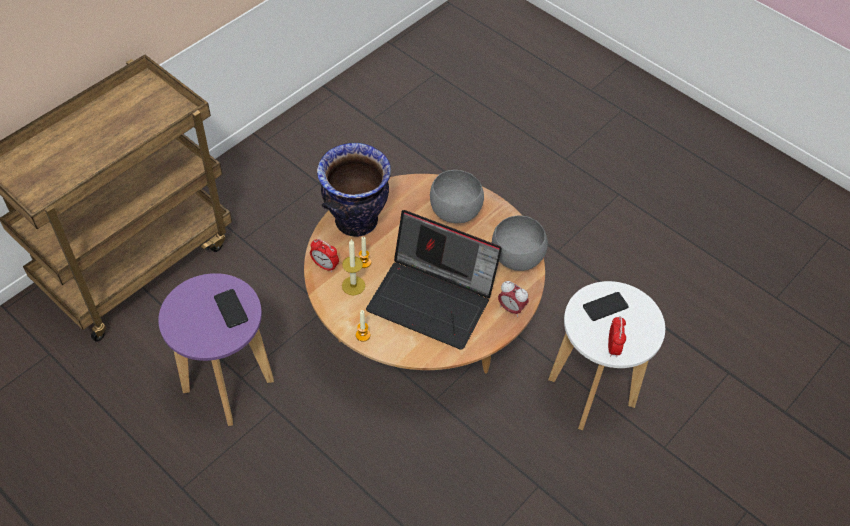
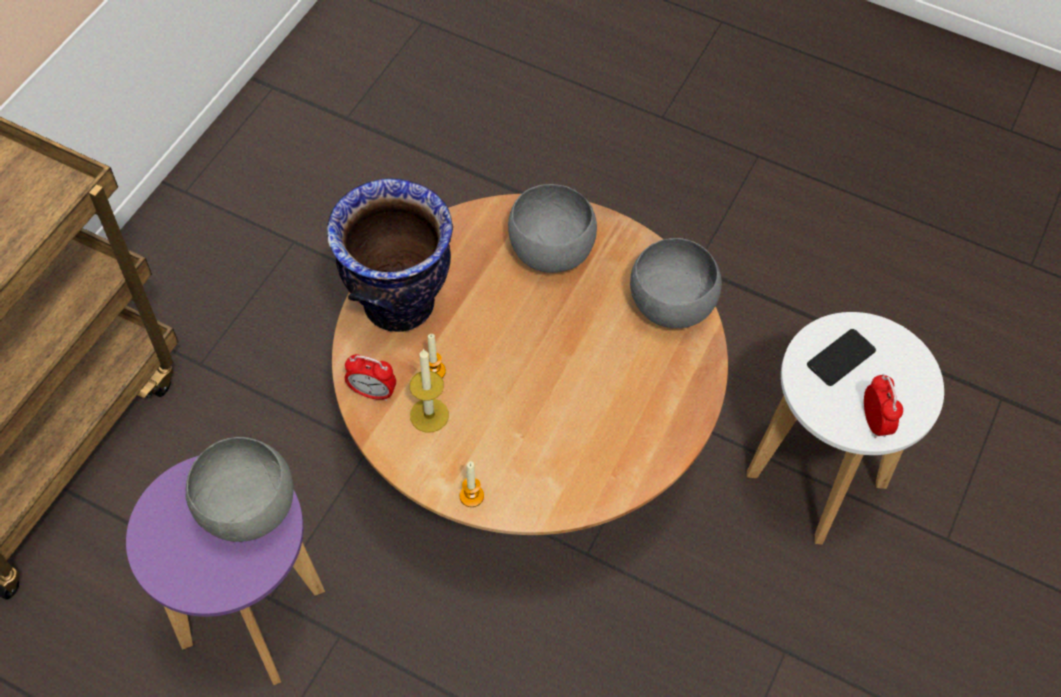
camera: 15 degrees left, 5 degrees up
(231, 309) = (247, 511): phone -> grey bowl
(433, 299) = (564, 406): laptop -> none
(511, 308) = (689, 392): alarm clock -> none

